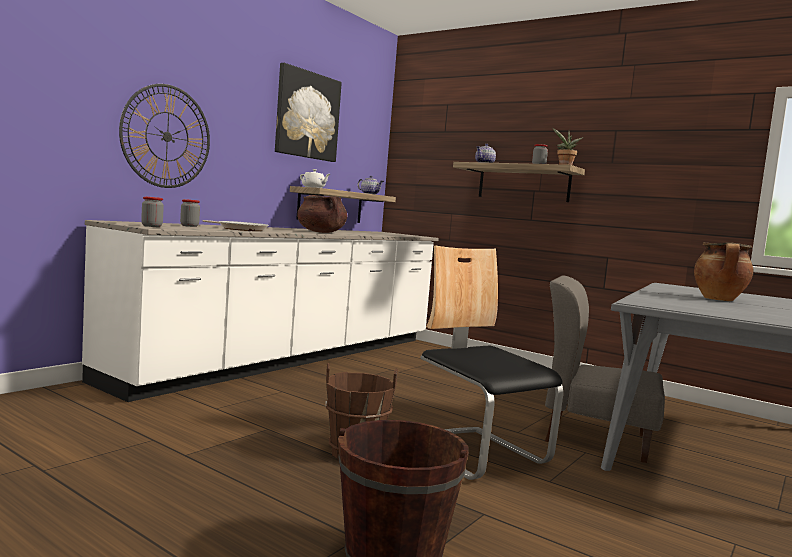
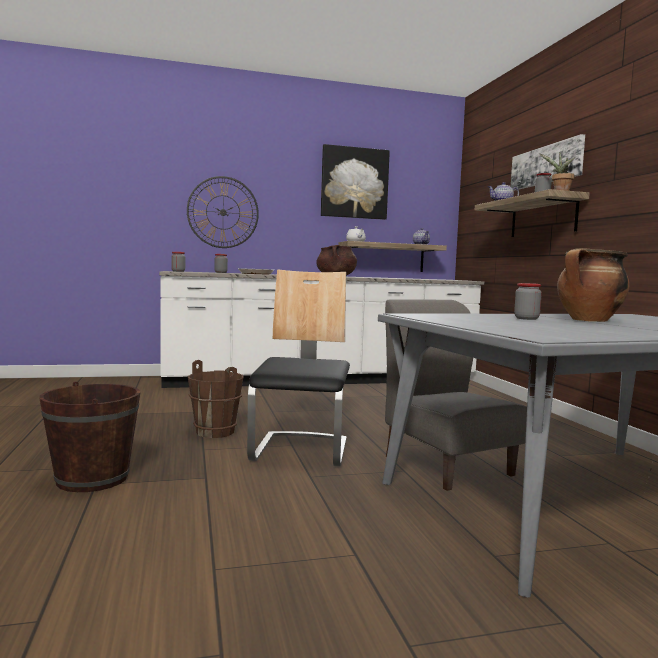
camera: 40 degrees right, 0 degrees up
(528, 134) = (546, 165): none -> picture
(695, 301) = (526, 318): none -> jar

